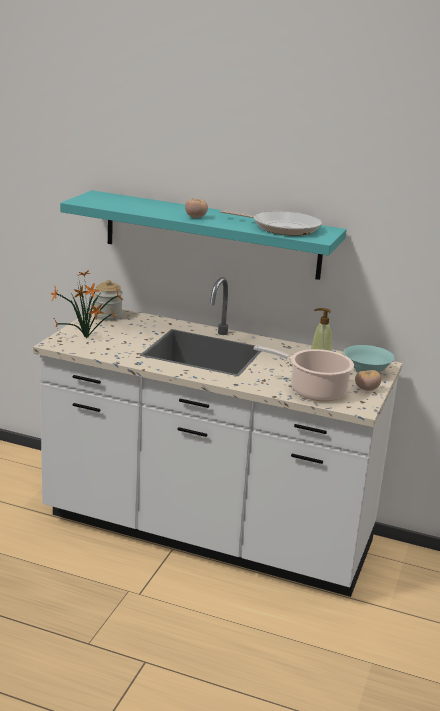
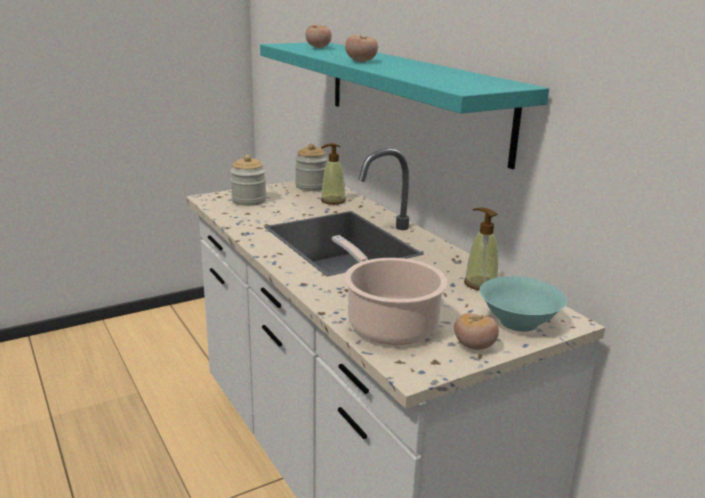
camera: 40 degrees right, 0 degrees up
(88, 338) = (249, 200): potted plant -> jar
(118, 202) = (318, 48): none -> tomato
(145, 324) = (333, 201): none -> soap dispenser
(282, 227) = (446, 77): frying pan -> none

